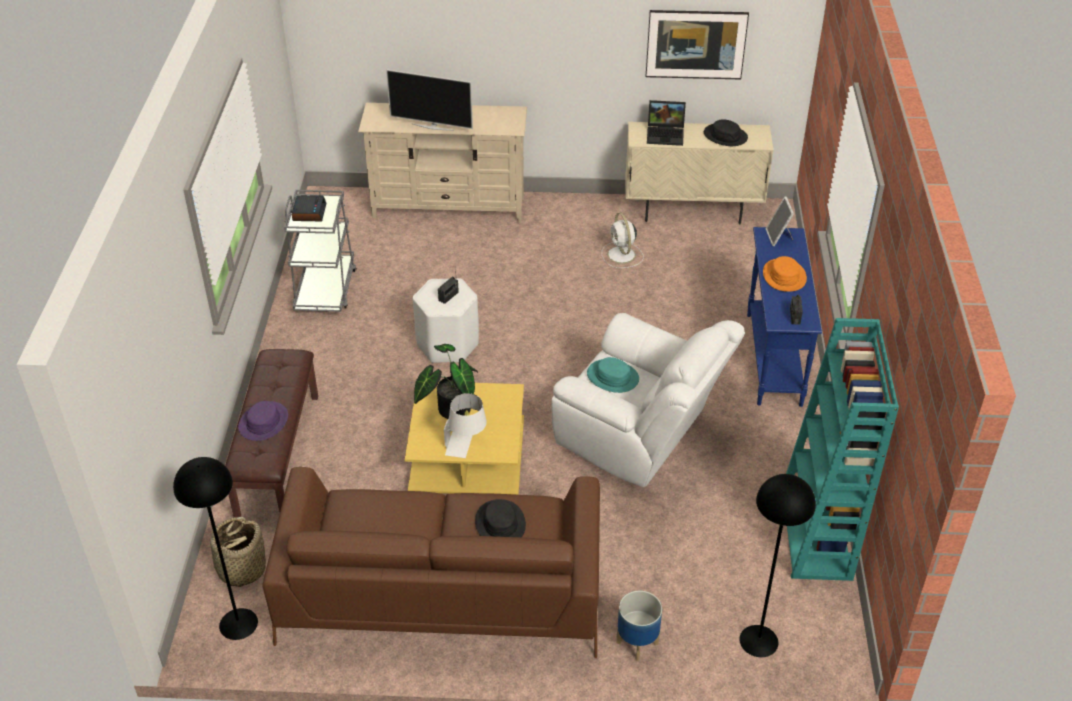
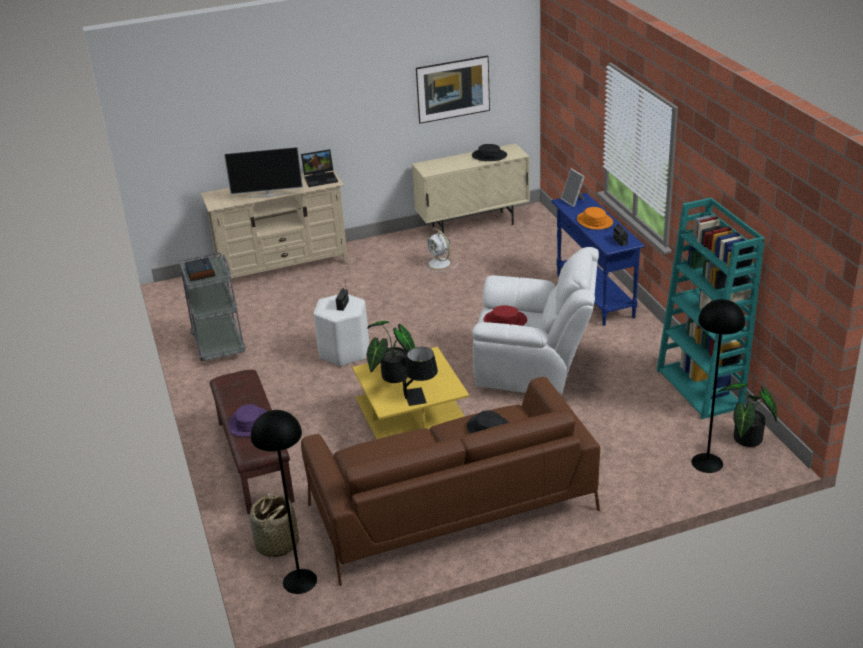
camera: 20 degrees left, 10 degrees down
(466, 445) = (421, 395): white table lamp -> black table lamp
(612, 377) = (505, 320): turquoise hat -> red hat
(637, 643) = (622, 492): planter -> none
(666, 134) = (446, 164): laptop -> laptop (321, 178)
(824, 626) = (745, 440): none -> potted plant

